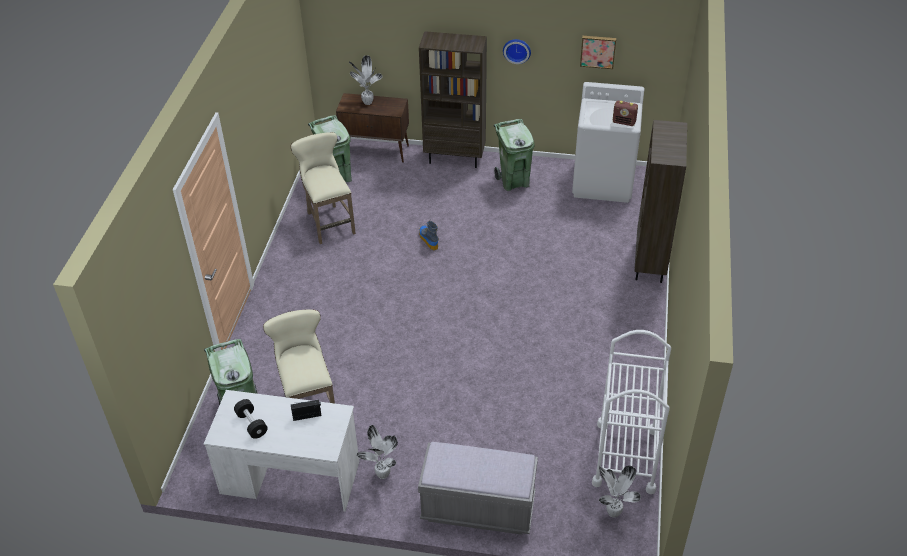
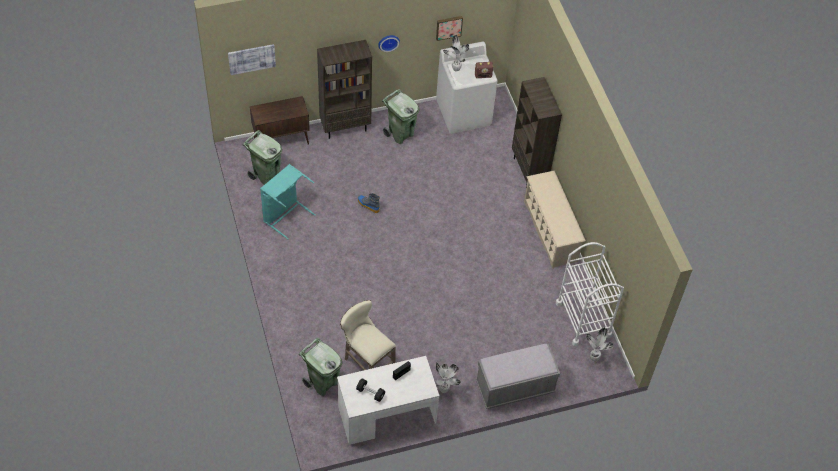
camera: 30 degrees left, 10 degrees up
(328, 221) = (285, 215): beige stool -> turquoise laundry basket
(345, 23) = (251, 58): none -> picture
(366, 102) = (274, 109): potted plant -> potted plant (455, 69)
(639, 337) = (550, 231): none -> beige shoe rack

